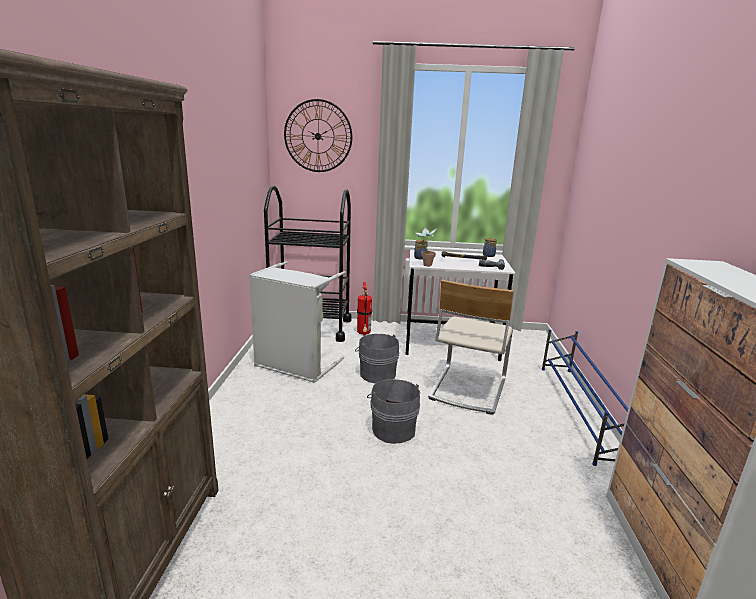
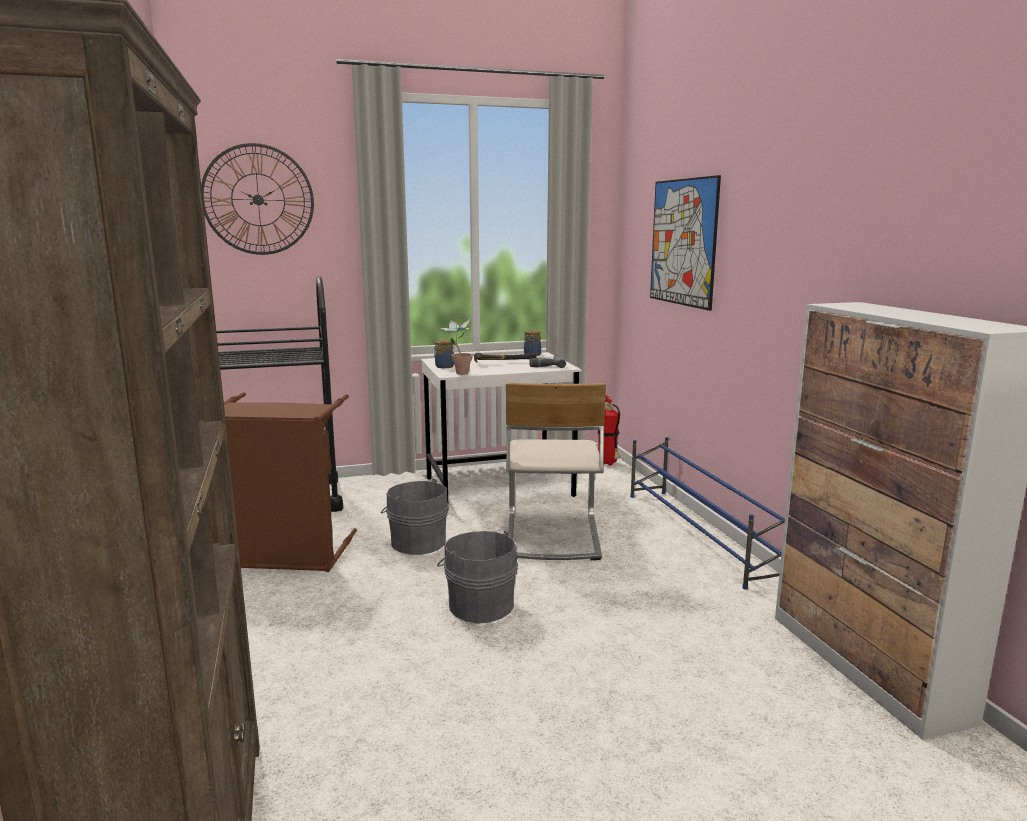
camera: 20 degrees left, 5 degrees down
(295, 366) = (284, 556): grey laundry basket -> brown laundry basket
(364, 334) = (368, 495): fire extinguisher -> fire extinguisher (608, 464)
(610, 185) = (683, 242): none -> picture

